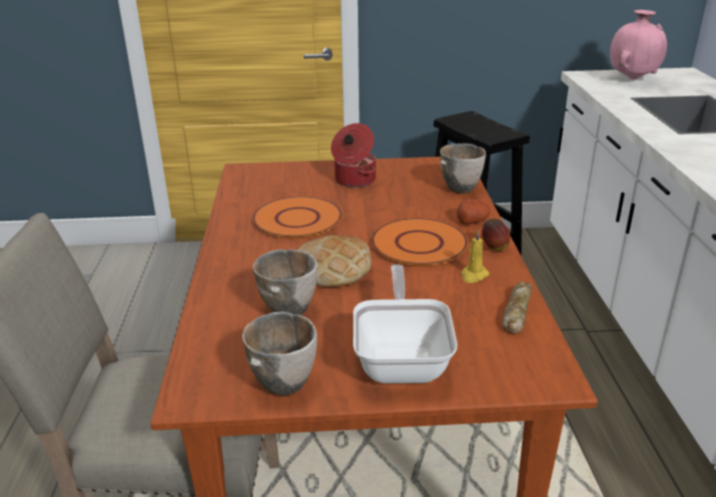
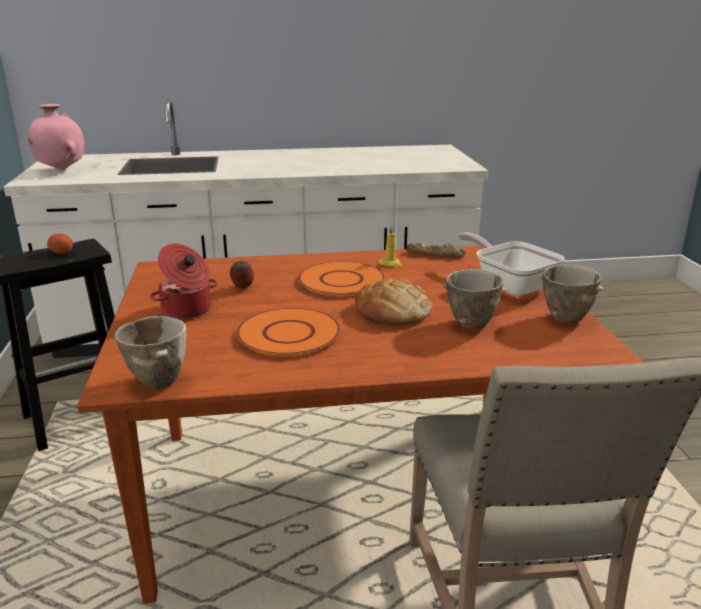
camera: 95 degrees left, 5 degrees down
(402, 359) = (509, 285): frying pan -> frying pan turned 60 degrees clockwise
(462, 189) = (226, 264): bowl -> bowl (158, 380)
(472, 221) = (296, 262): potato -> potato (61, 252)
(494, 248) = (346, 257): apple -> apple (242, 288)

